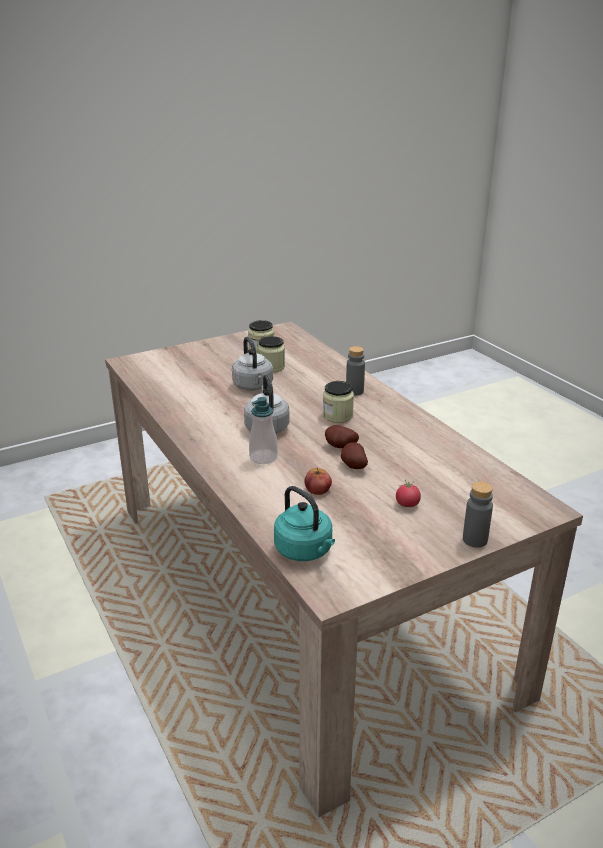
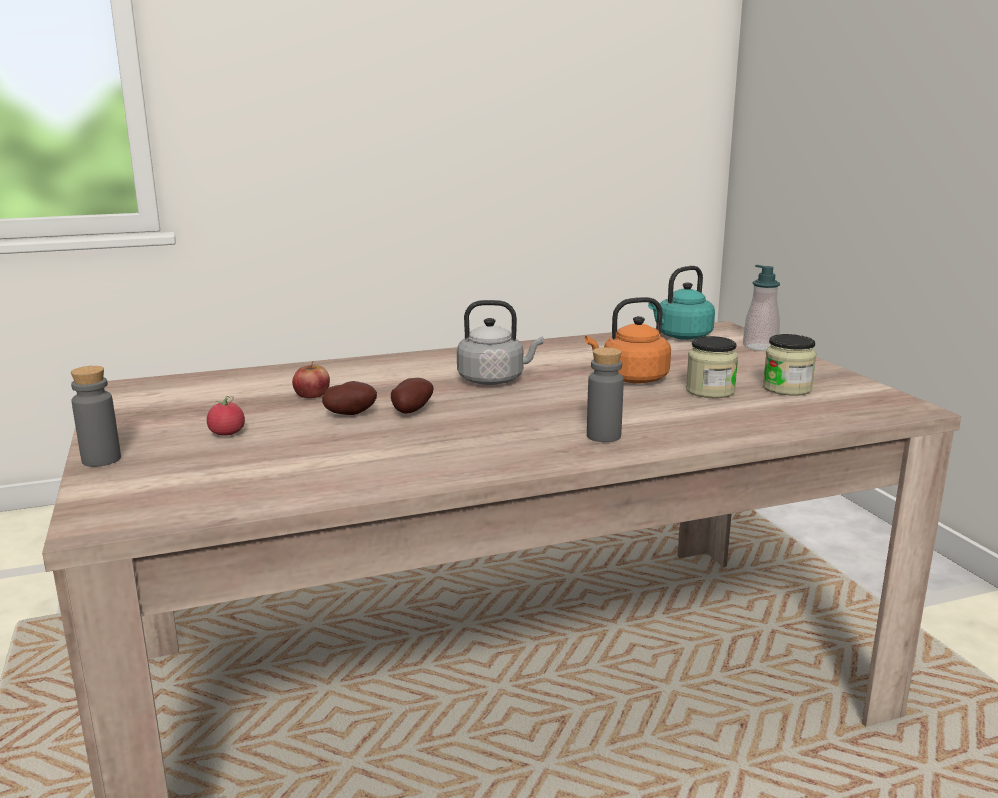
camera: 100 degrees right, 10 degrees down
(253, 386) = (631, 379): grey kettle -> orange kettle
(263, 457) = (411, 375): soap dispenser -> soap dispenser (760, 346)
(305, 551) = (198, 382): turquoise kettle -> turquoise kettle (681, 336)
(337, 415) = (512, 418): jar -> none

